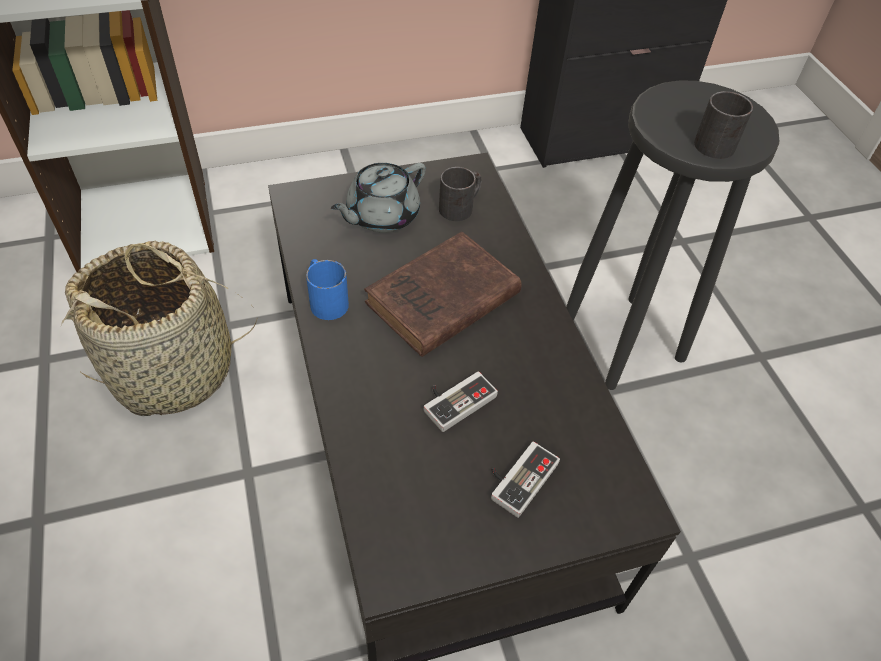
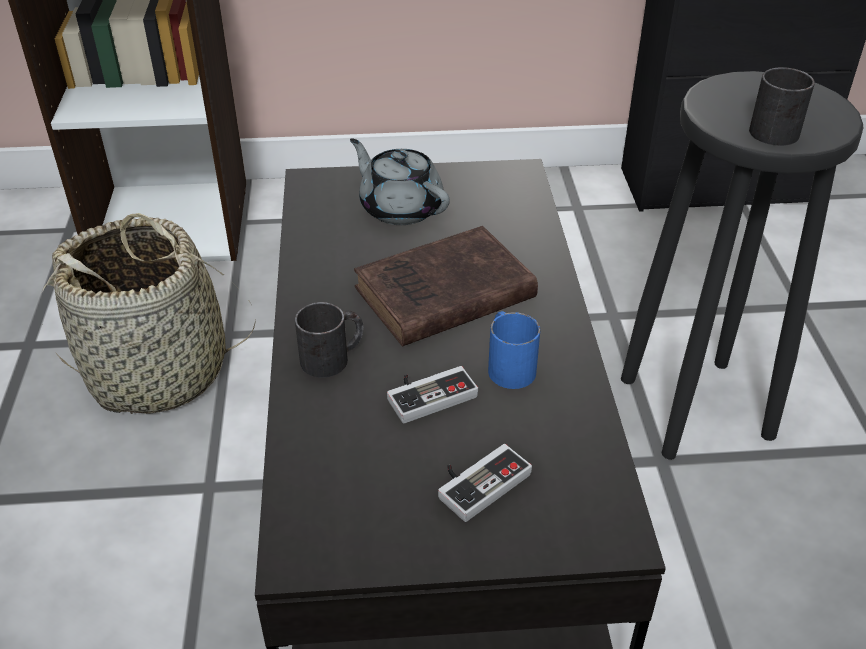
camera: 15 degrees right, 10 degrees down
(325, 299) = (312, 280): blue mug -> blue mug (508, 364)
(381, 215) = (400, 208): grey teapot -> grey teapot turned 75 degrees clockwise
(461, 206) = (494, 207): black mug -> black mug (333, 357)

